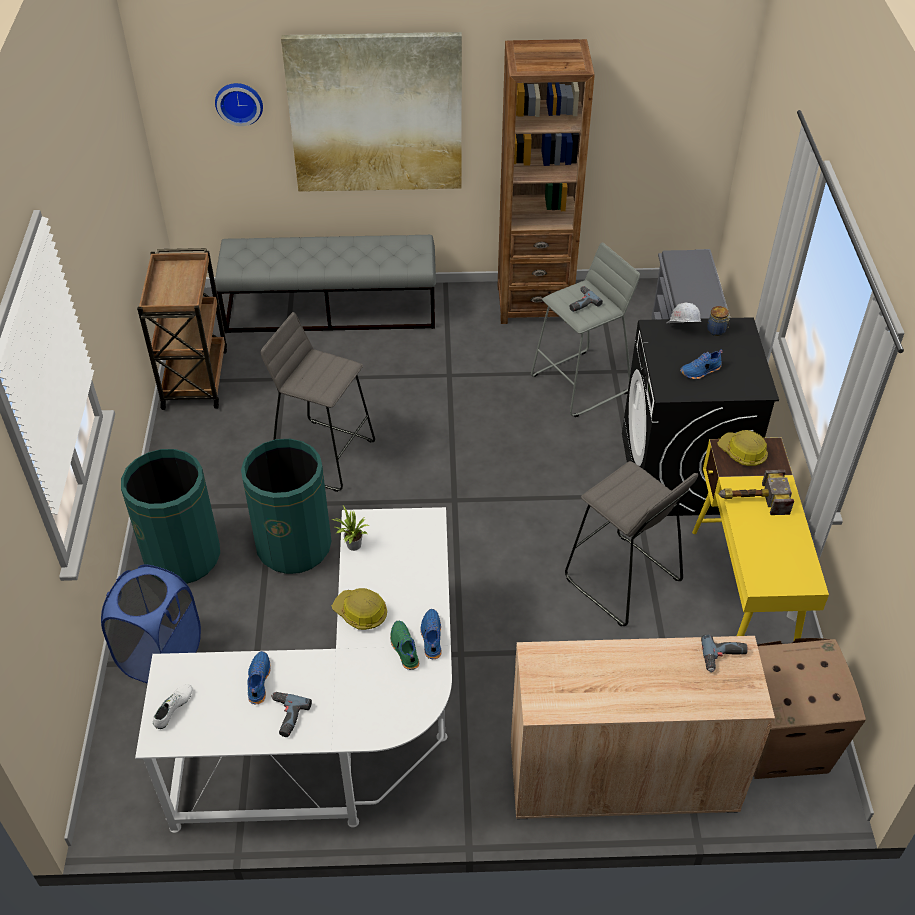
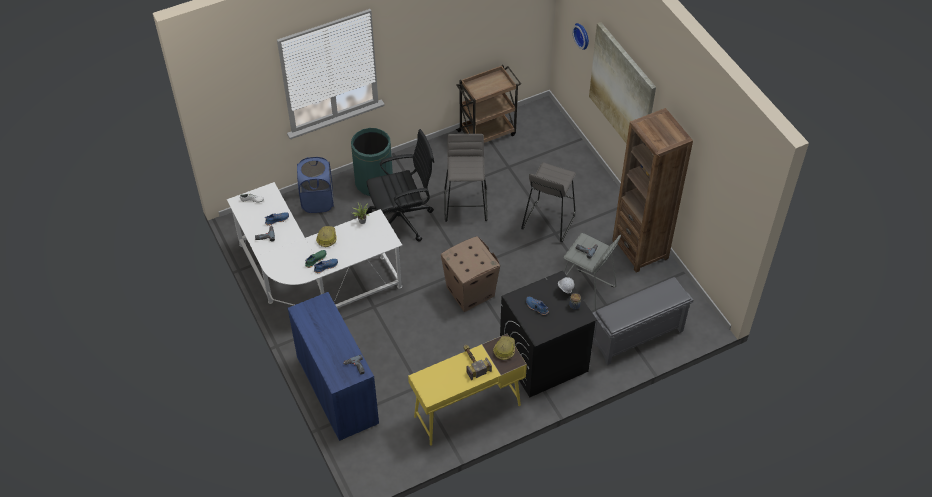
camera: 65 degrees right, 5 degrees up
(294, 546) = (402, 219): green trash can -> black office chair
(332, 310) = (573, 163): grey bench -> none
(622, 580) = (452, 356): grey stool -> grey stool (548, 221)
(622, 776) = (337, 390): beige cabinet -> blue cabinet
(778, 742) = (386, 448): cardboard box -> cardboard box (470, 291)

